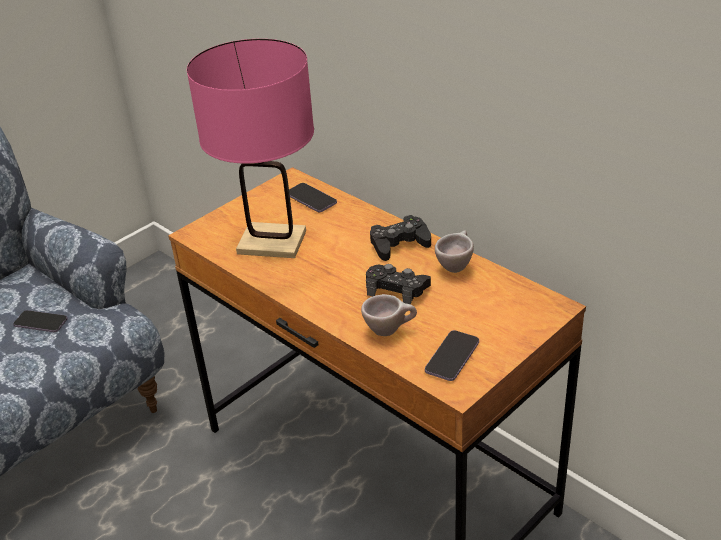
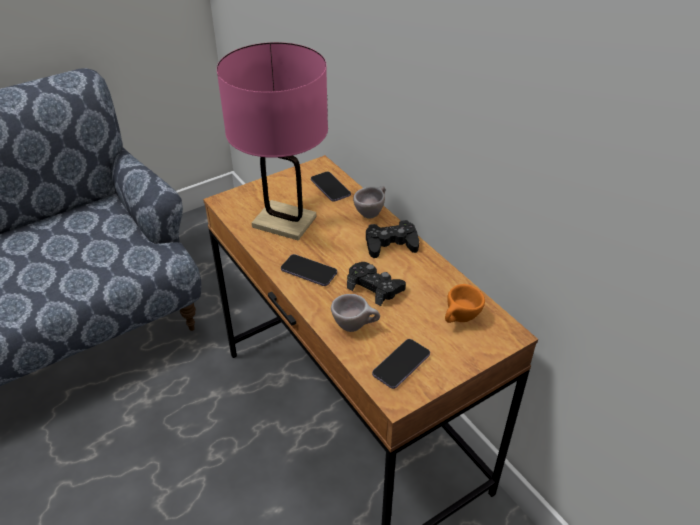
camera: 10 degrees right, 5 degrees up
(41, 323) = (106, 246): phone -> phone (309, 271)
(455, 265) = (433, 274): beige cup -> beige cup (371, 212)
(499, 303) = (460, 320): none -> orange cup

